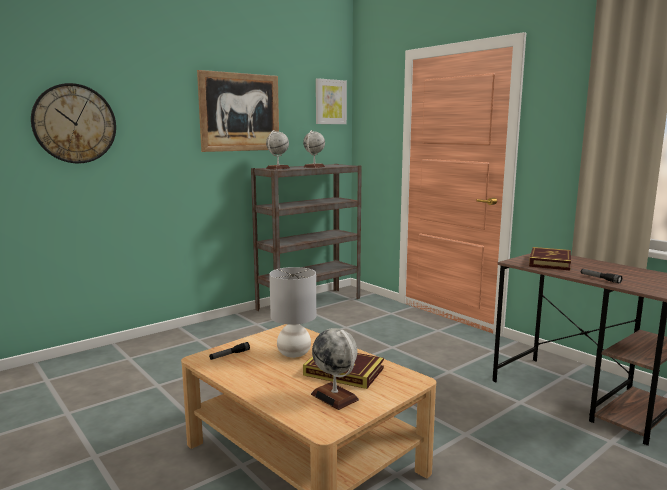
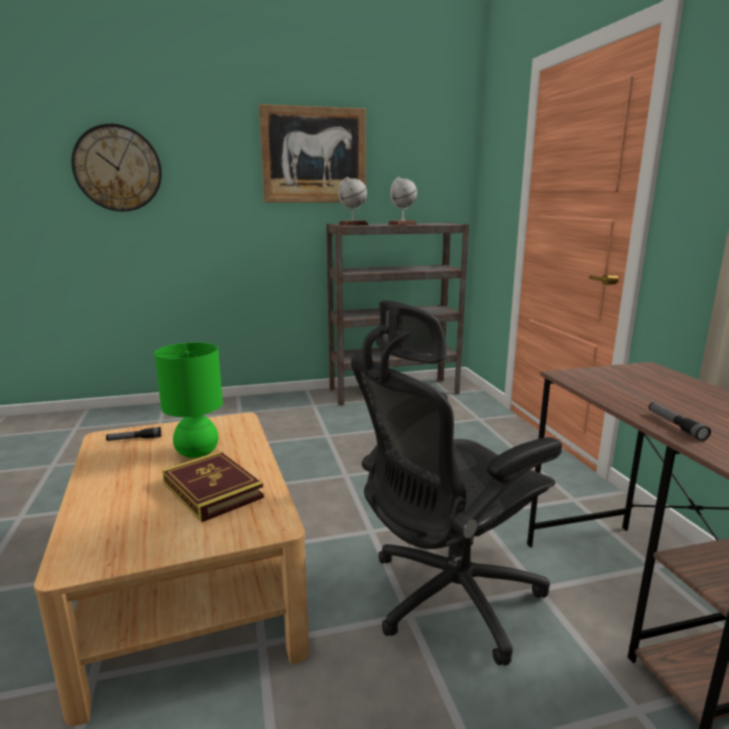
camera: 25 degrees right, 5 degrees up
(294, 354) = (196, 452): grey table lamp -> green table lamp
(330, 102) = (444, 141): picture -> none
(334, 397) = (150, 523): globe -> none
(479, 421) = (447, 600): none -> office chair
(550, 262) = (629, 383): book -> none

